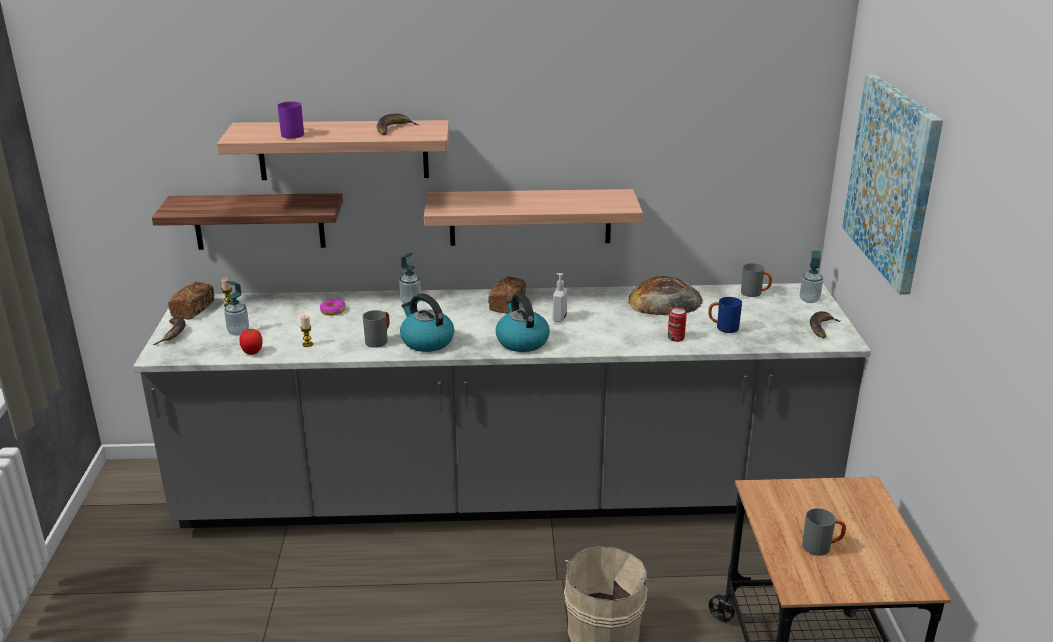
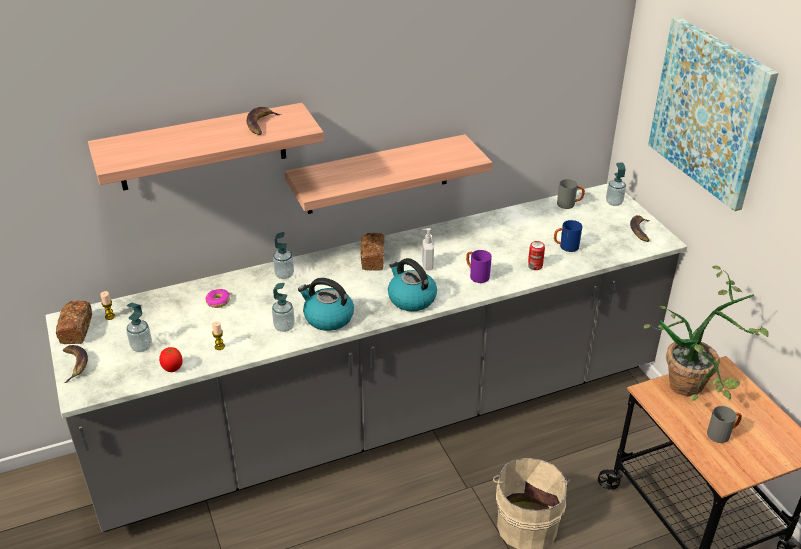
camera: 20 degrees left, 10 degrees up
(259, 221) = (122, 228): shelf -> none
(291, 134) = (165, 148): purple mug -> purple mug (476, 275)
(379, 340) = (284, 327): grey mug -> soap dispenser
(665, 301) = (503, 227): bread -> none
(818, 497) = (695, 387): none -> potted plant

